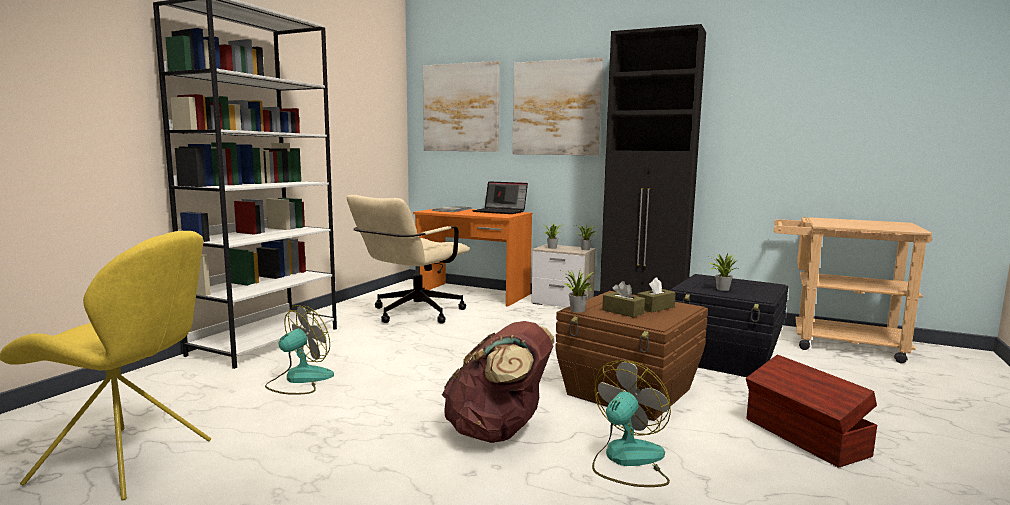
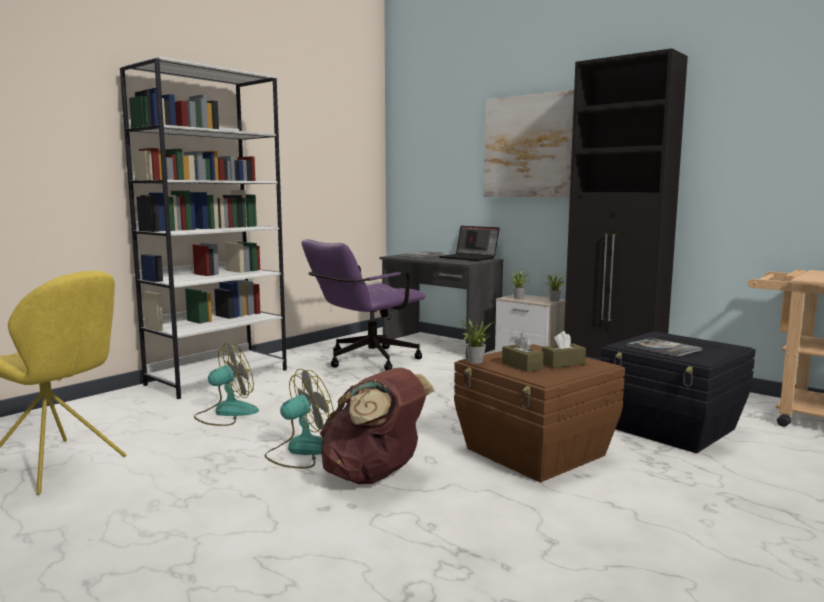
camera: 15 degrees right, 0 degrees up
(411, 314) = (364, 361): beige office chair -> purple office chair
(461, 108) = (435, 148): picture -> none
(473, 294) = (440, 344): orange desk -> grey desk
(627, 460) = (483, 515): fan -> fan (301, 451)
(721, 289) = (663, 348): potted plant -> book
(805, 437) = (701, 517): brown storage box -> none

